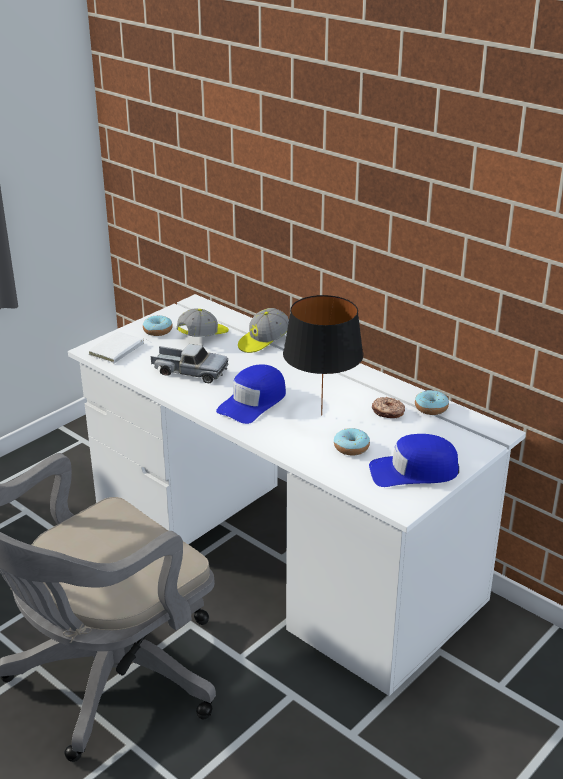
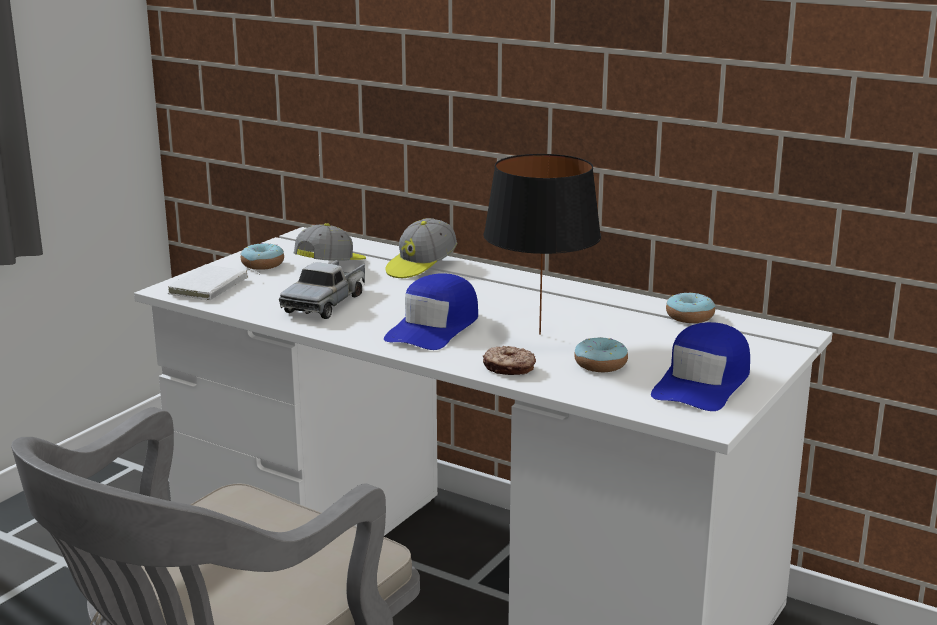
camera: 10 degrees left, 10 degrees down
(189, 372) = (326, 302): toy truck -> toy truck turned 105 degrees clockwise
(388, 412) = (632, 325): donut -> donut (509, 368)
(413, 471) = (703, 383): blue cap -> blue cap turned 45 degrees counterclockwise

